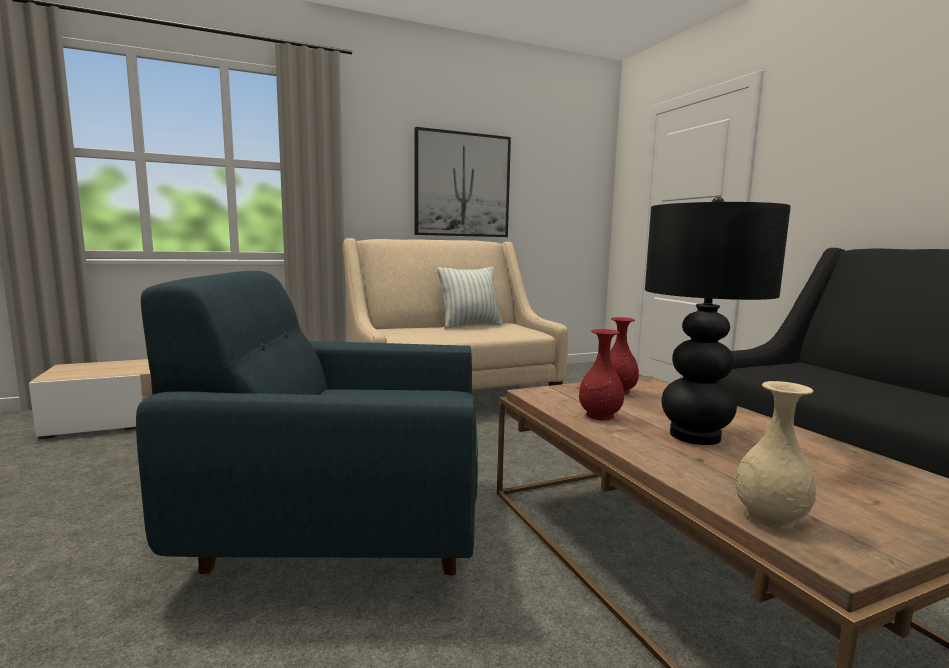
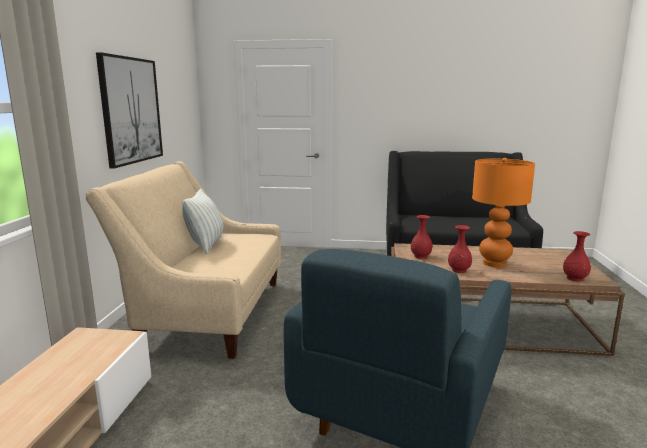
camera: 60 degrees left, 5 degrees up
(696, 436) = (494, 263): black table lamp -> orange table lamp
(770, 517) = (574, 278): beige vase -> red vase

